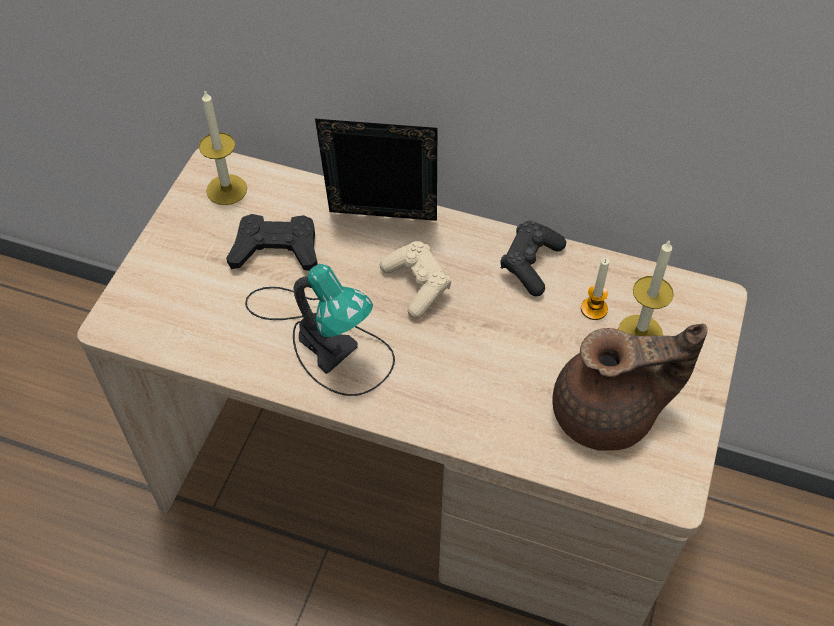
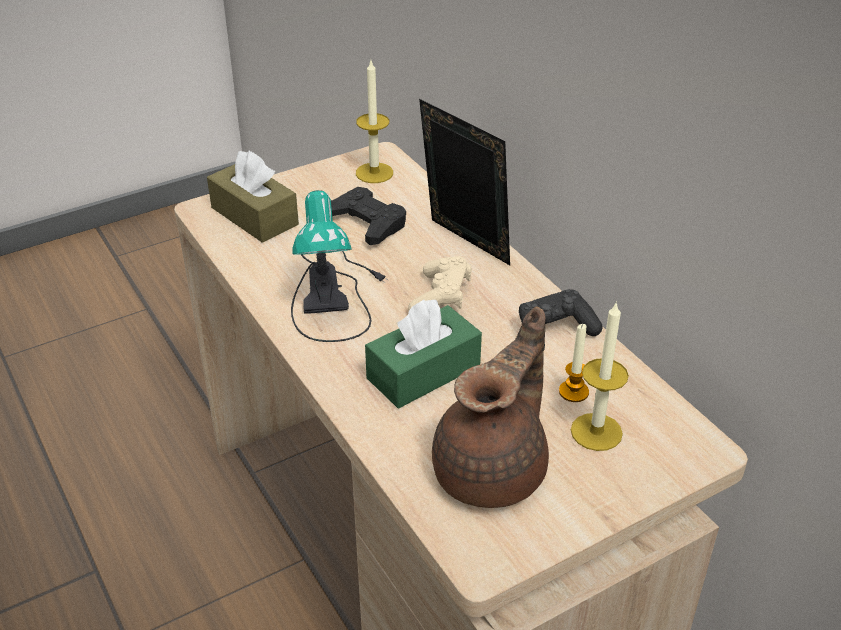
camera: 40 degrees right, 15 degrees down
(169, 302) = (254, 216): none -> brown tissue box
(476, 365) = (423, 372): none -> green tissue box
(608, 414) = (494, 470): brown teapot -> brown teapot turned 90 degrees counterclockwise

